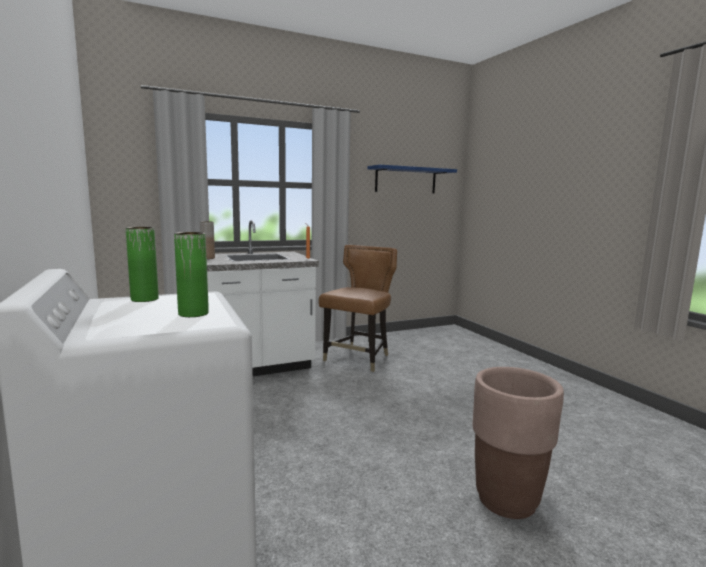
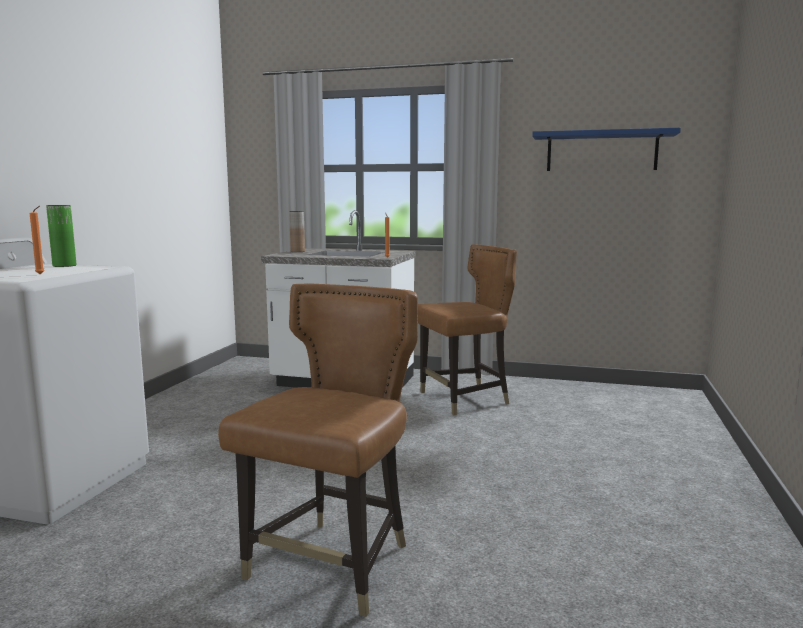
camera: 40 degrees right, 0 degrees up
(193, 313) = (41, 274): green vase -> orange candle
(506, 500) = (333, 565): brown planter -> brown chair

